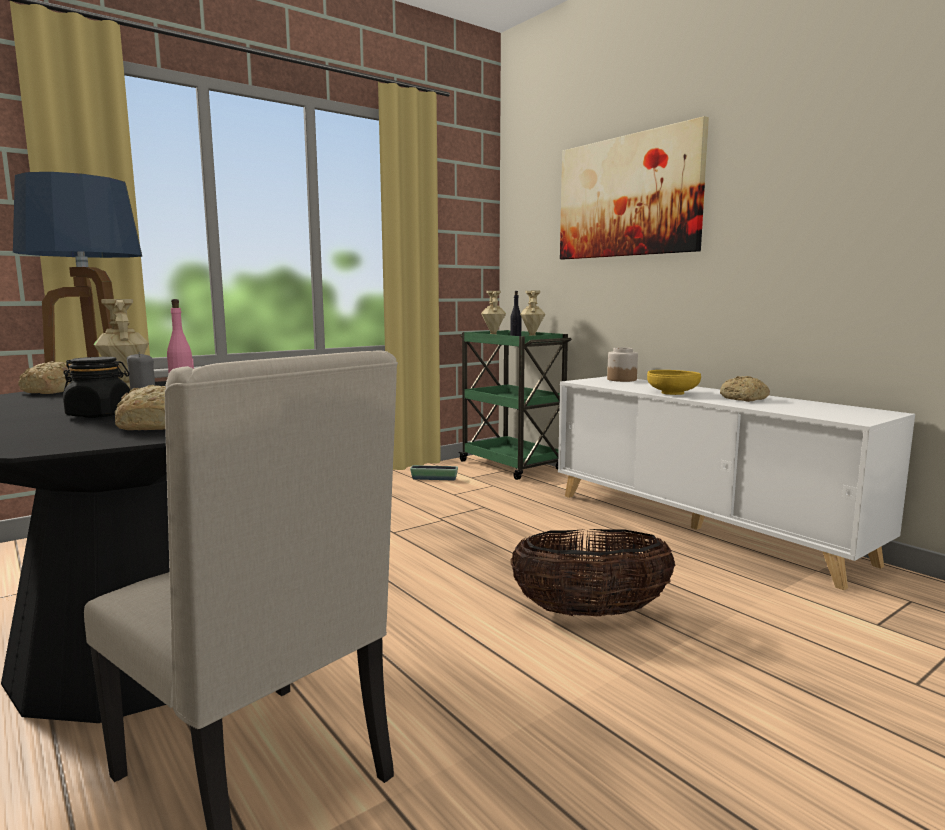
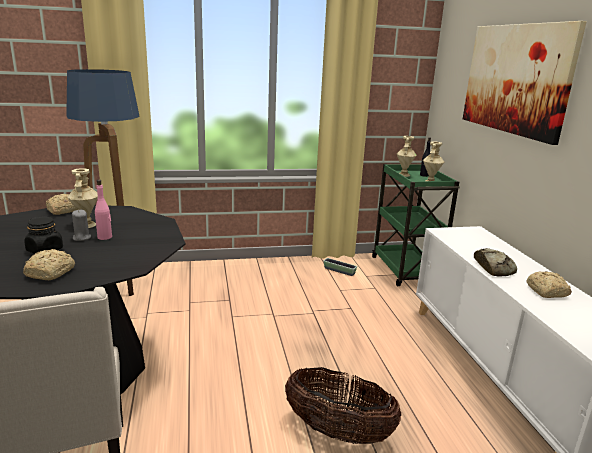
camera: 25 degrees right, 10 degrees up
(621, 379) = (479, 235): jar -> none
(672, 393) = (493, 267): yellow bowl -> bread

